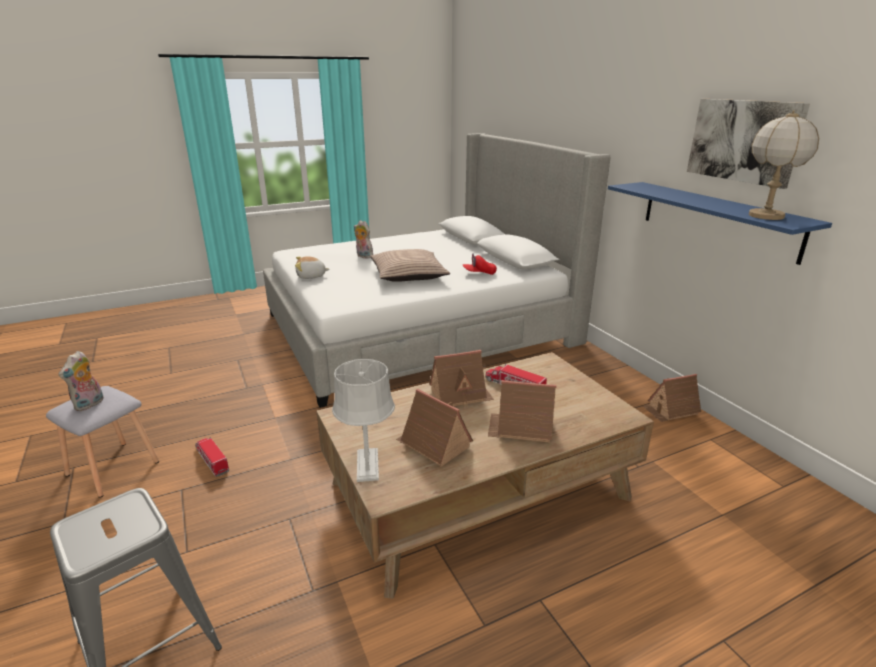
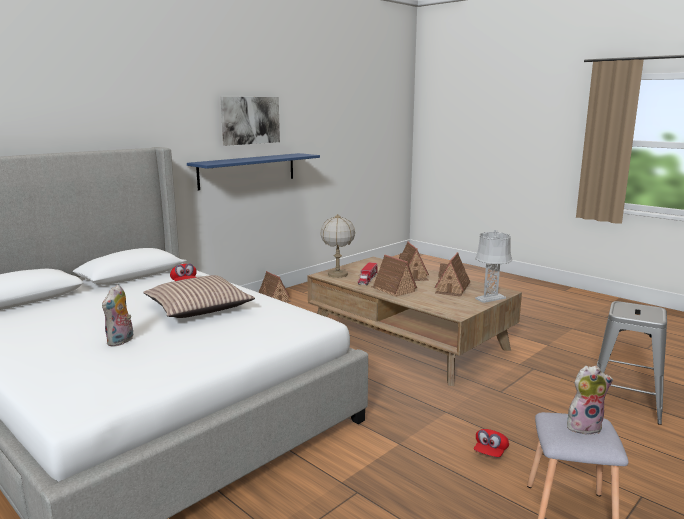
camera: 110 degrees left, 10 degrees down
(212, 460) = (490, 452): toy truck -> red cap
(311, 276) = (223, 356): plush toy -> none
(765, 216) = (292, 155): table lamp -> table lamp (337, 274)

